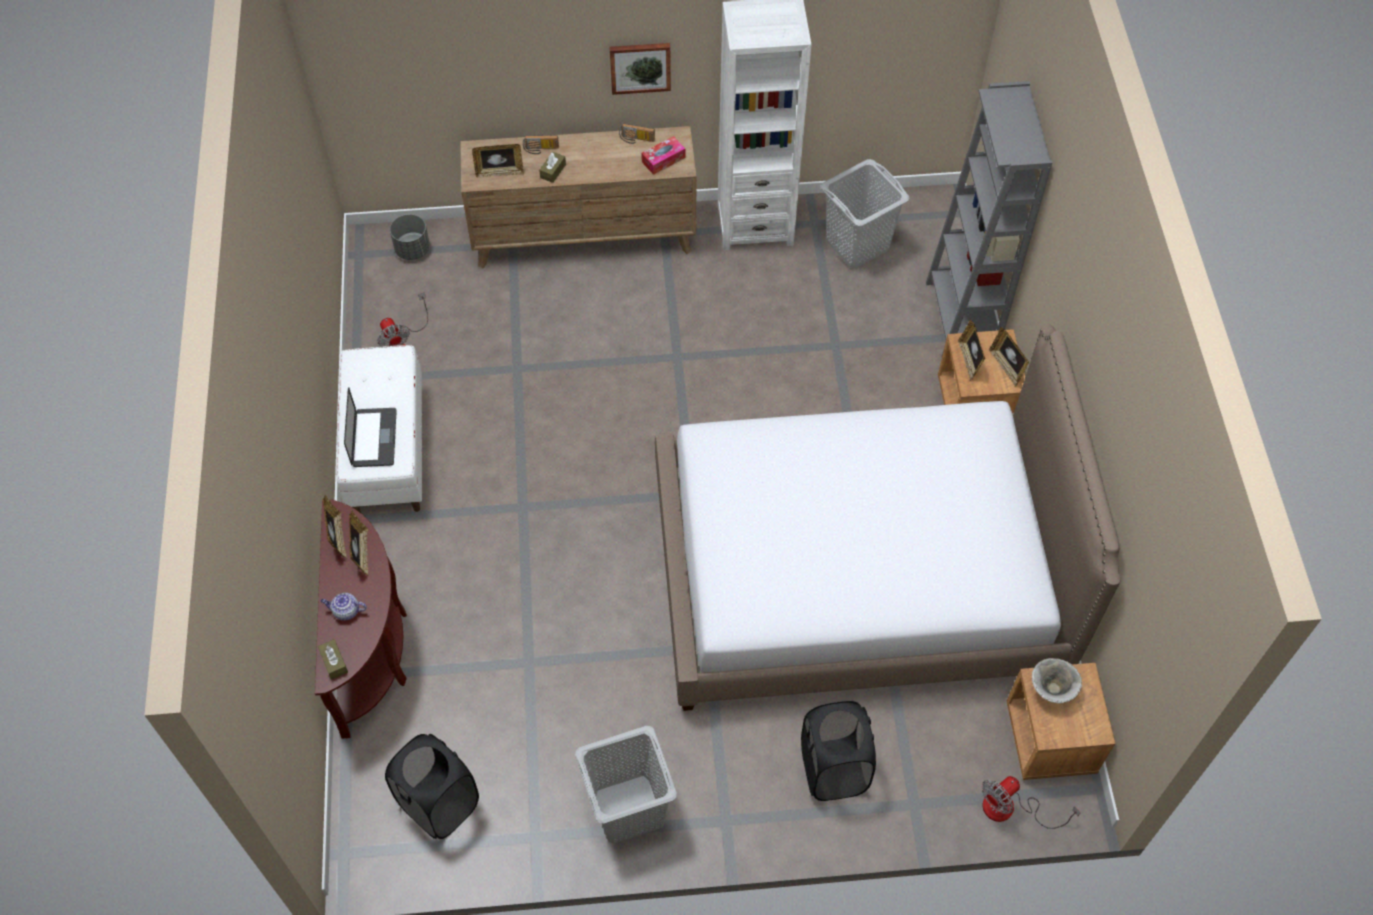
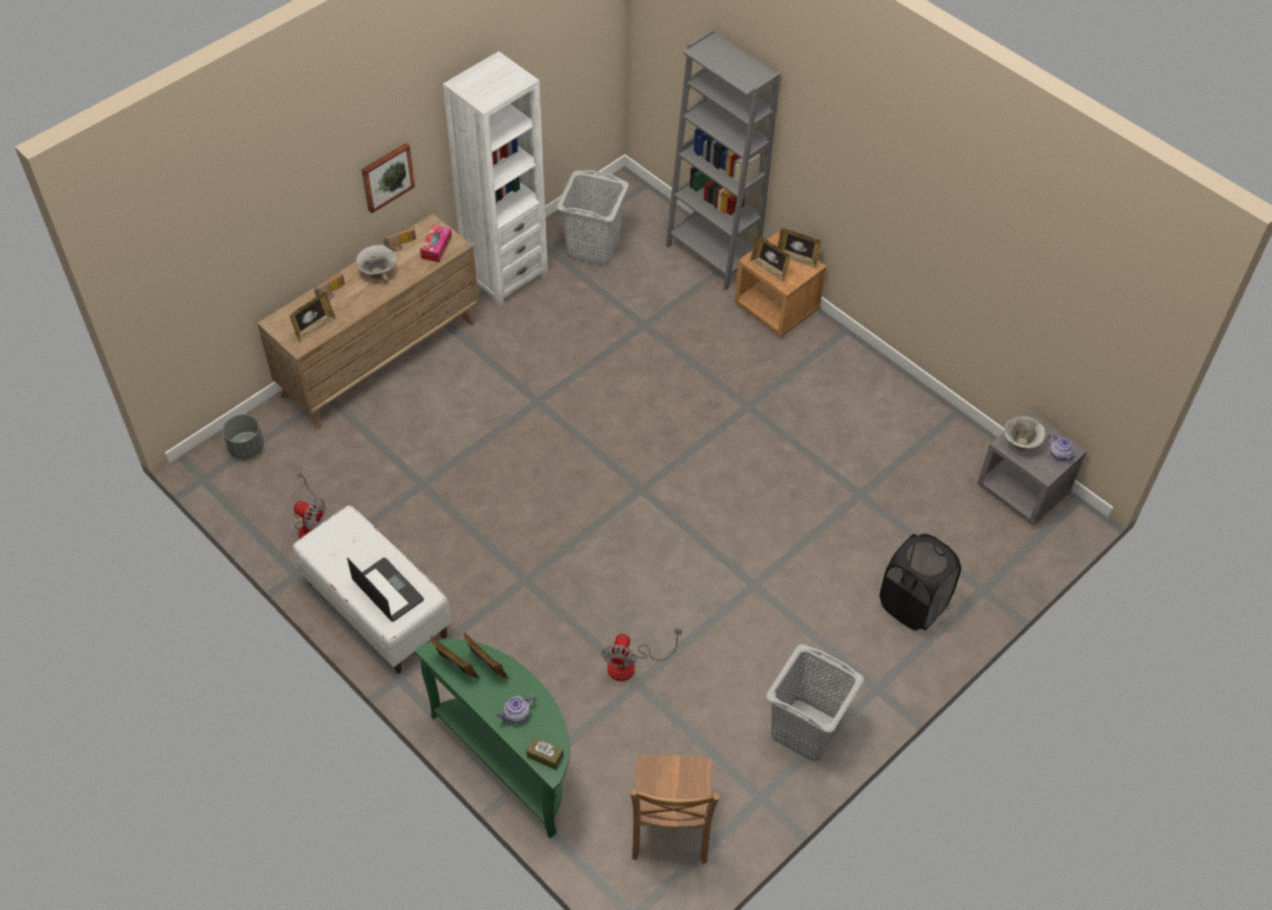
camera: 40 degrees left, 5 degrees down
(372, 650) = (510, 759): brown console table -> green console table
(439, 804) = (670, 828): black laundry basket -> brown chair
(553, 171) = (357, 303): brown tissue box -> none
(594, 154) = (378, 273): none -> bowl
(857, 574) = (806, 468): bed -> none
(1010, 809) = (1041, 550): fan -> fan (631, 664)
(1050, 739) = (1023, 490): brown nightstand -> grey nightstand
(1082, 728) = (1060, 454): none -> teapot

